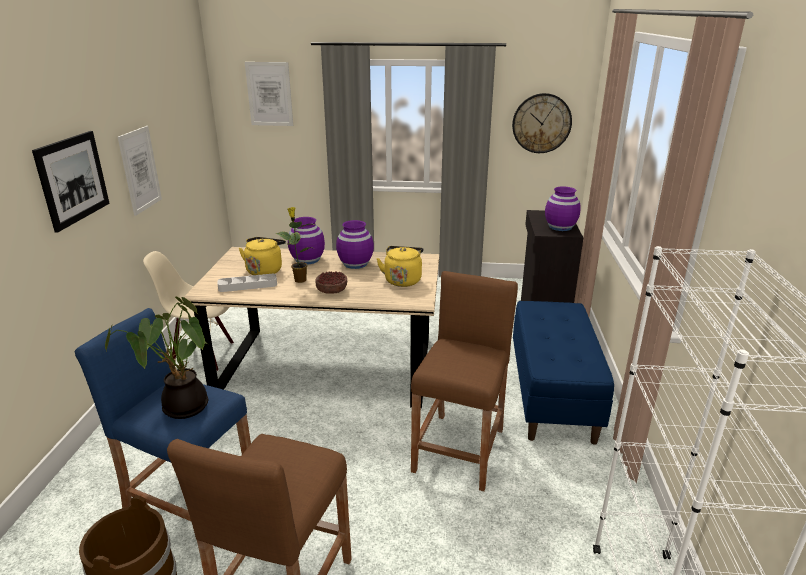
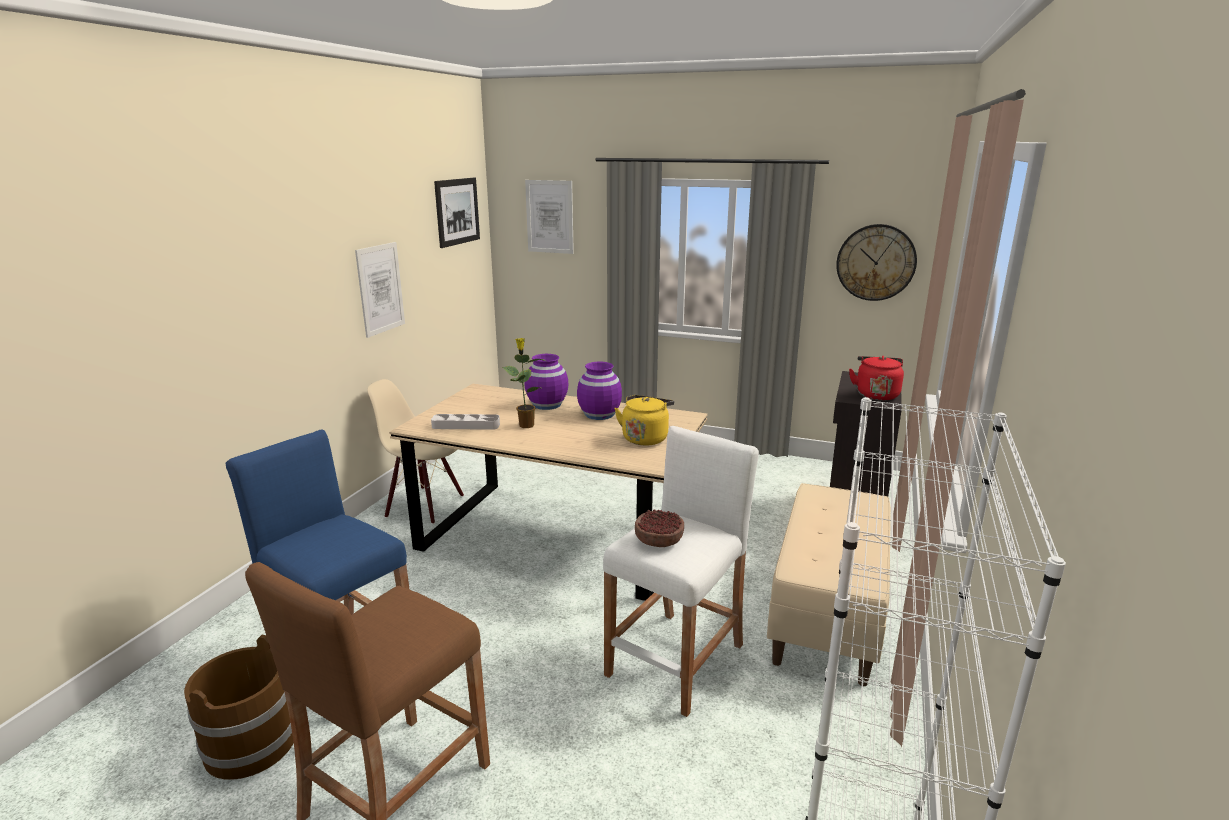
camera: 15 degrees right, 5 degrees down
(73, 179) = (292, 289): picture -> picture (457, 211)
(181, 408) = (329, 544): potted plant -> none
(265, 270) = (494, 411): yellow kettle -> none
(332, 290) = (556, 440): bowl -> bowl (659, 540)
(460, 450) = (676, 660): brown stool -> white stool
(552, 395) = (828, 614): blue bench -> beige bench
(560, 227) = (876, 394): purple vase -> red kettle

